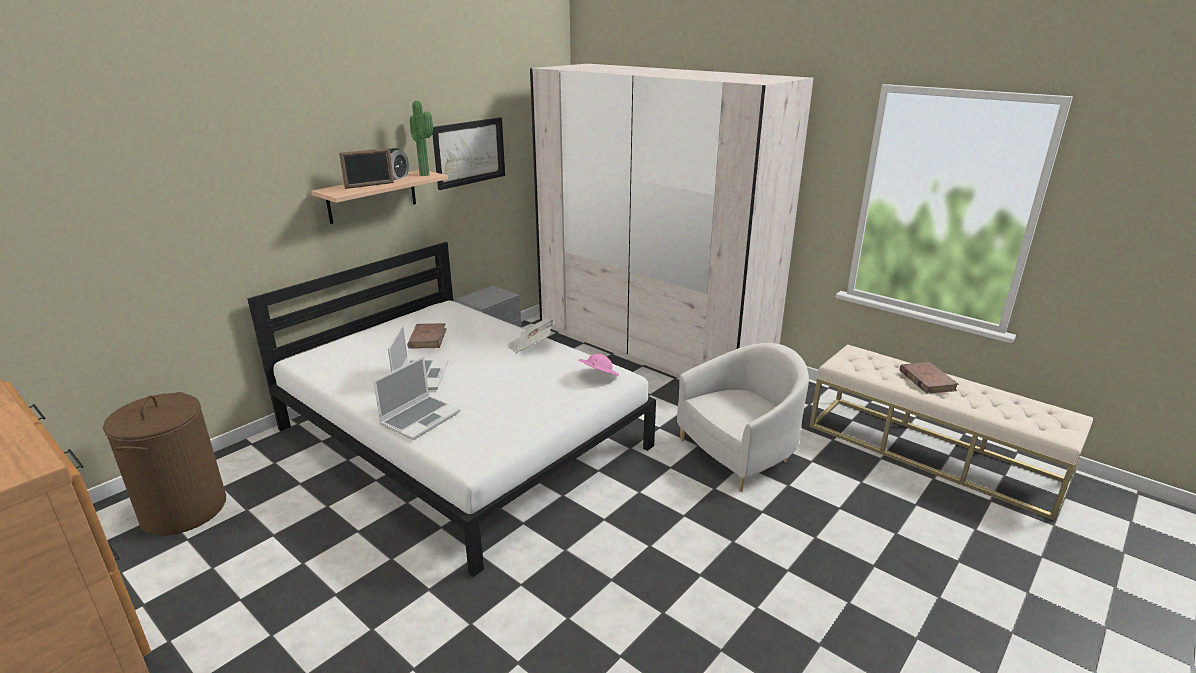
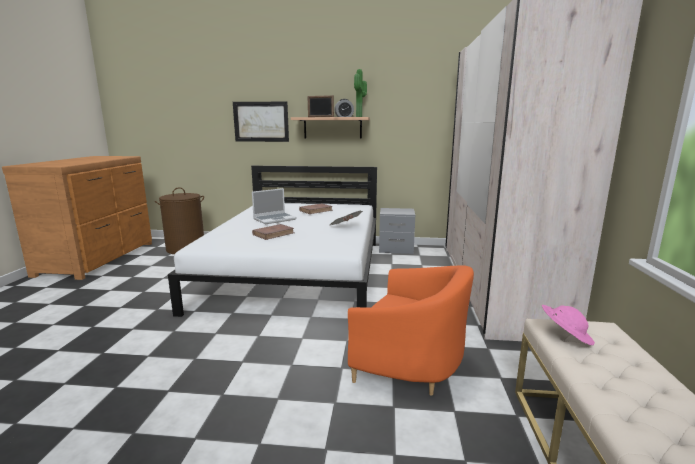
camera: 55 degrees right, 10 degrees down
(420, 418) = (232, 229): laptop -> none
(469, 152) = (409, 112): picture -> picture (261, 121)
(598, 376) = (335, 246): pink hat -> pink hat (564, 336)
(740, 453) = (409, 365): white armchair -> orange armchair
(927, 380) = (642, 392): brown book -> brown book (273, 234)

